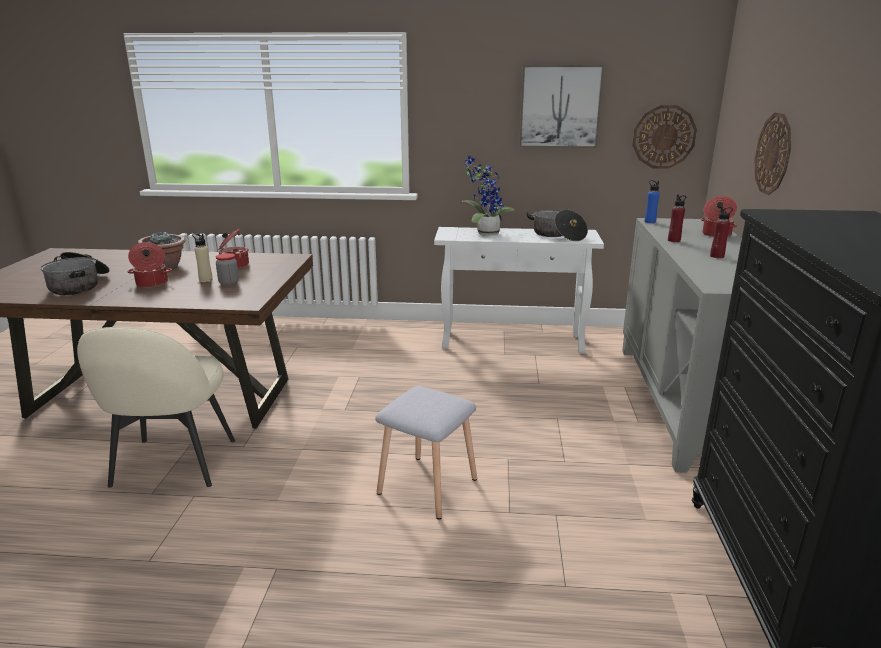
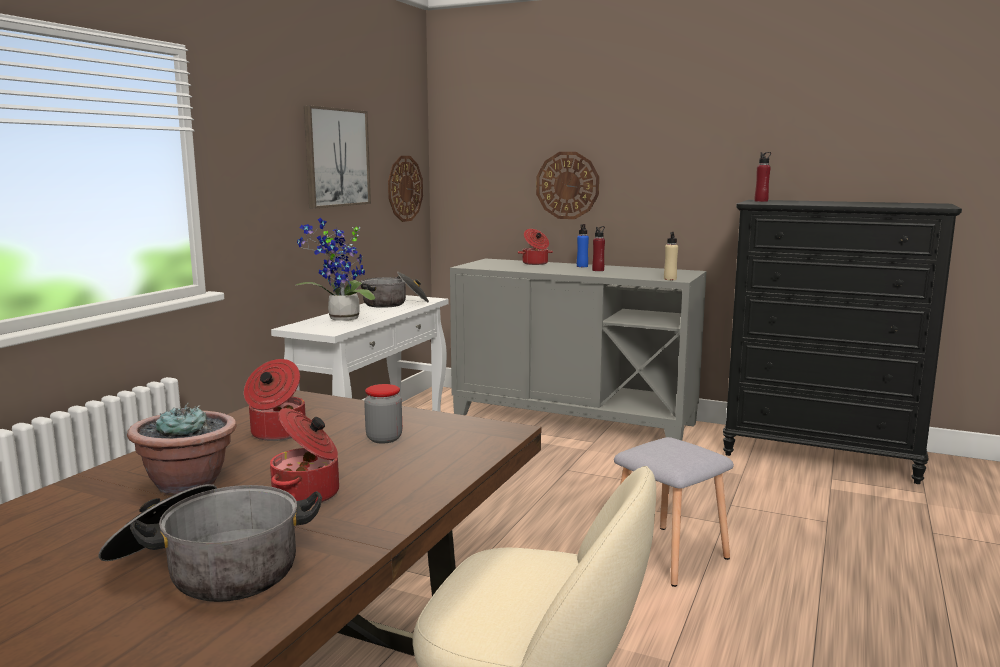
camera: 70 degrees left, 10 degrees down
(205, 280) = (343, 453): beige bottle -> beige bottle (670, 279)
(650, 222) = (471, 267): blue bottle -> blue bottle (582, 266)
(674, 240) = (542, 270): red bottle -> red bottle (761, 201)

